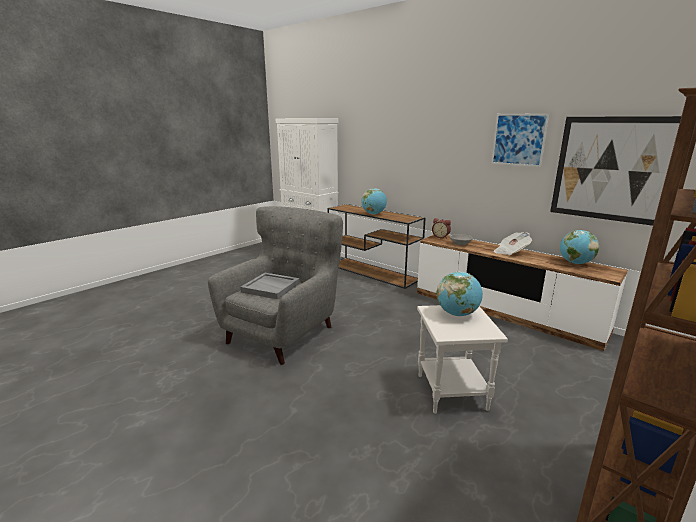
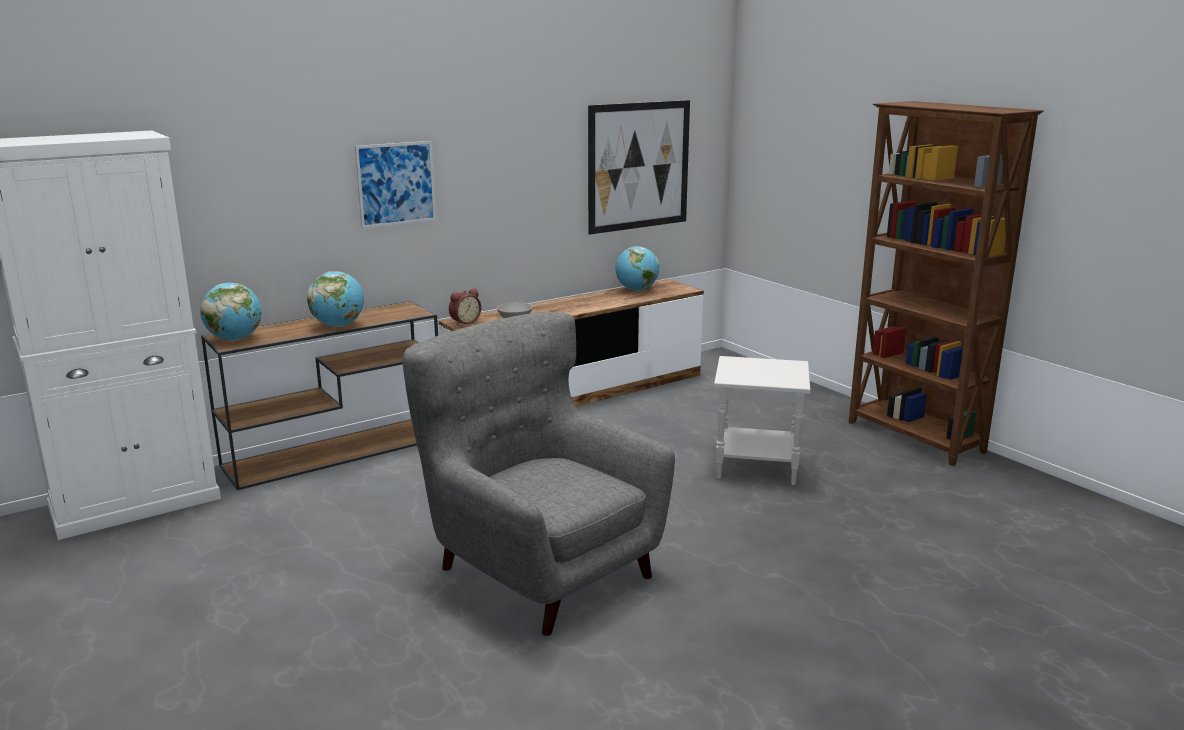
camera: 75 degrees left, 0 degrees up
(271, 287) = (550, 481): grey tray -> none
(457, 314) = (745, 368): globe -> globe (235, 339)
(510, 252) = (574, 304): newspaper -> none
(518, 139) = (538, 141): picture -> picture (396, 184)

